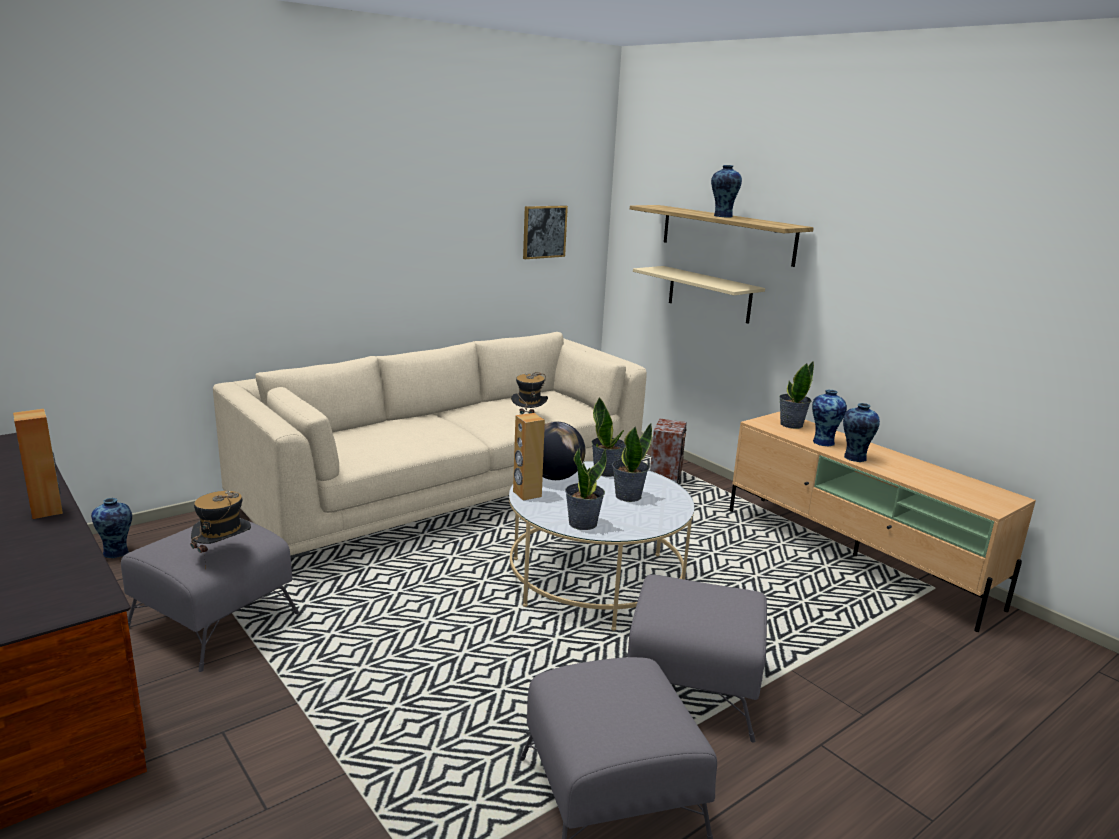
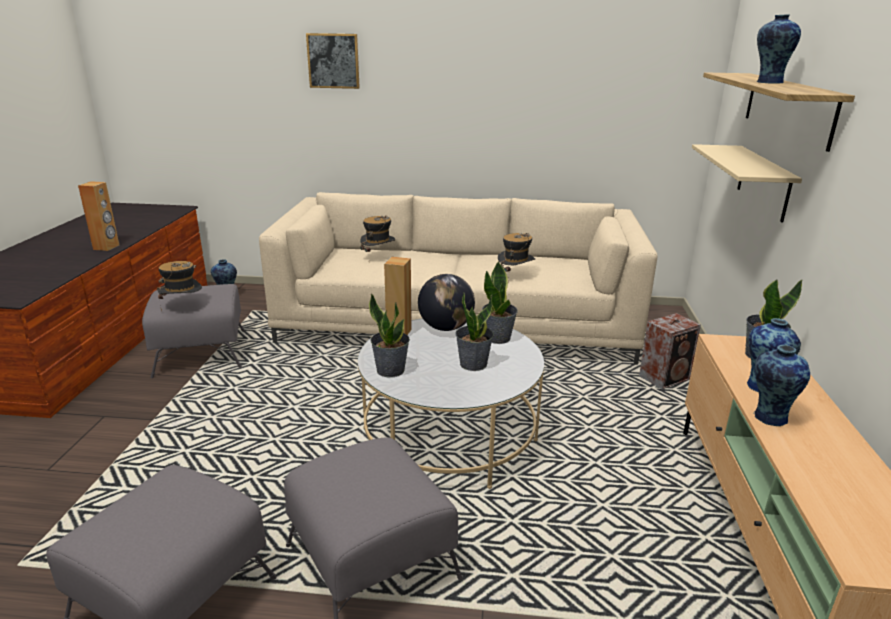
camera: 45 degrees right, 5 degrees up
(373, 435) = (378, 257): none -> hat
(544, 231) = (628, 101): picture -> picture (333, 61)

